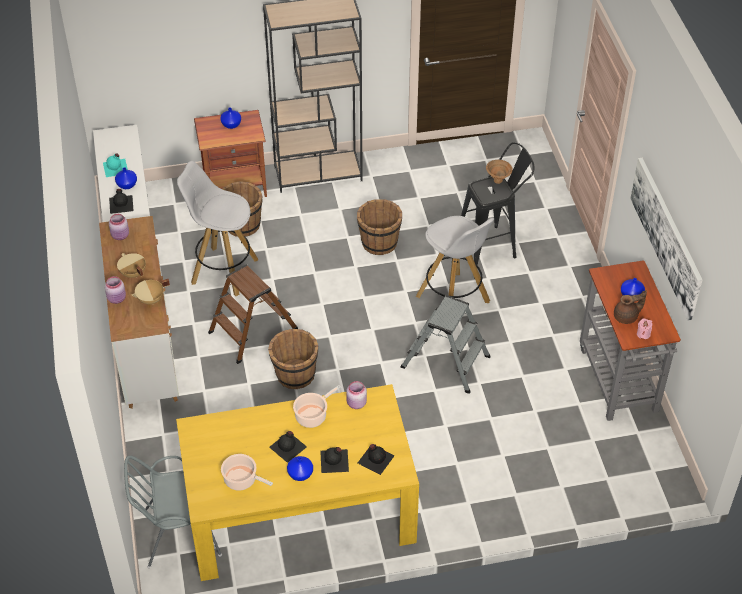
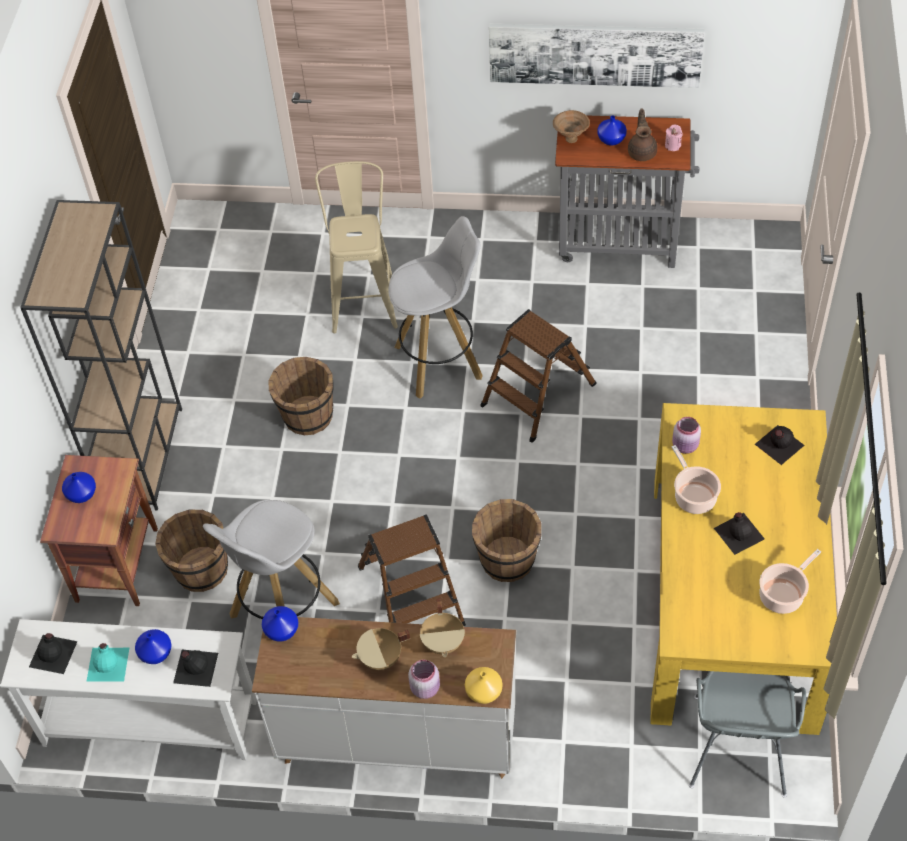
camera: 70 degrees left, 5 degrees up
(119, 326) = (483, 692): none -> yellow vase
(120, 236) = (294, 663): pink jar -> none
(300, 473) = (785, 528): blue vase -> blue vase (281, 630)
(335, 461) = (773, 487): black bottle -> black bottle (54, 653)
(445, 362) = (538, 394): grey step ladder -> brown step ladder
(492, 246) = (364, 300): black stool -> beige stool
(497, 180) = (340, 223): brown bowl -> brown bowl (570, 139)

